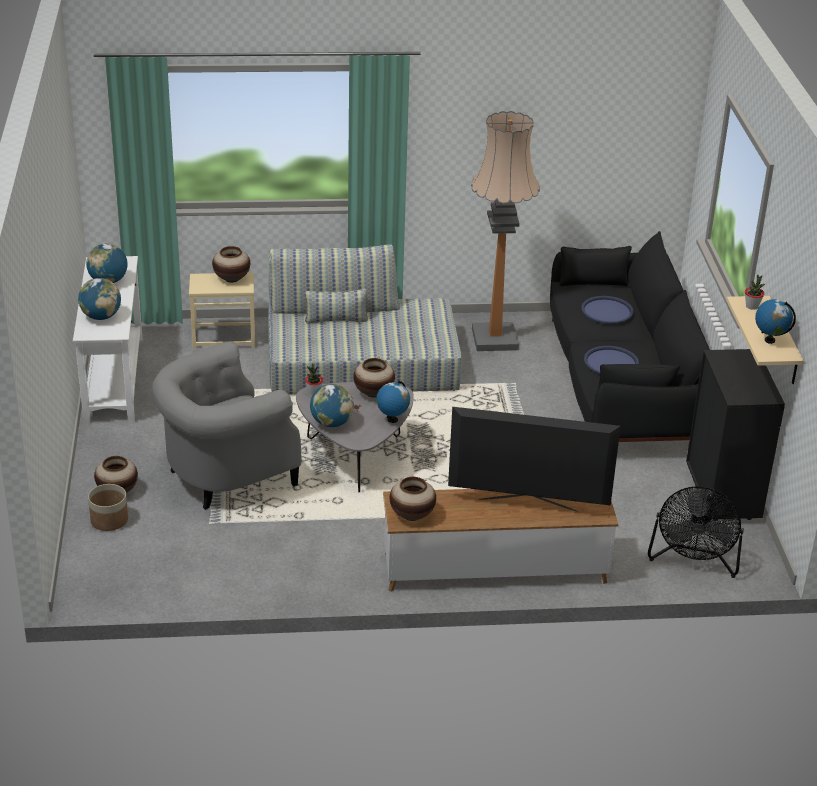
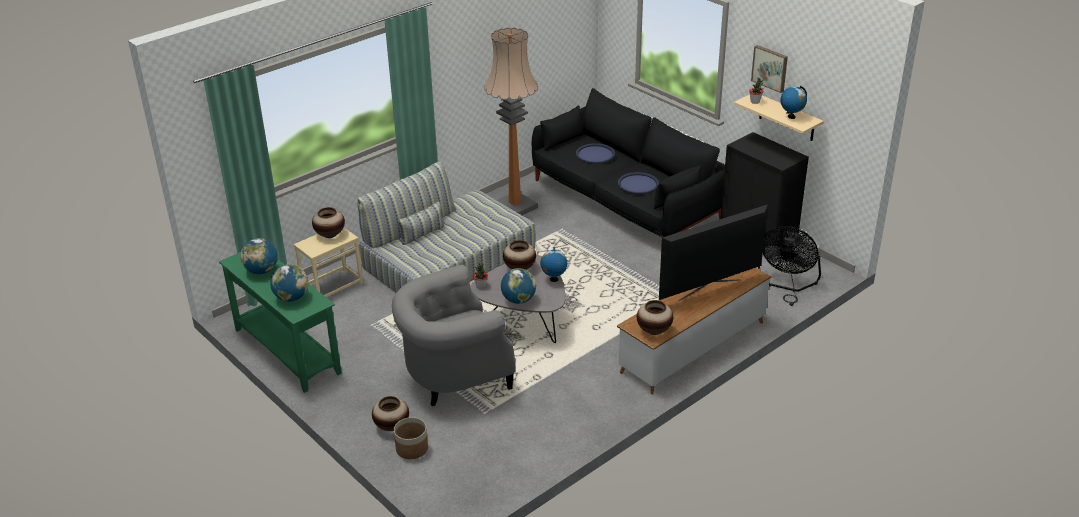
camera: 35 degrees left, 0 degrees up
(113, 379) = (286, 351): white console table -> green console table
(225, 475) = (454, 377): grey armchair -> grey armchair turned 45 degrees clockwise
(691, 557) = (786, 284): black fan -> black fan turned 135 degrees counterclockwise
(783, 268) = (770, 68): none -> picture

